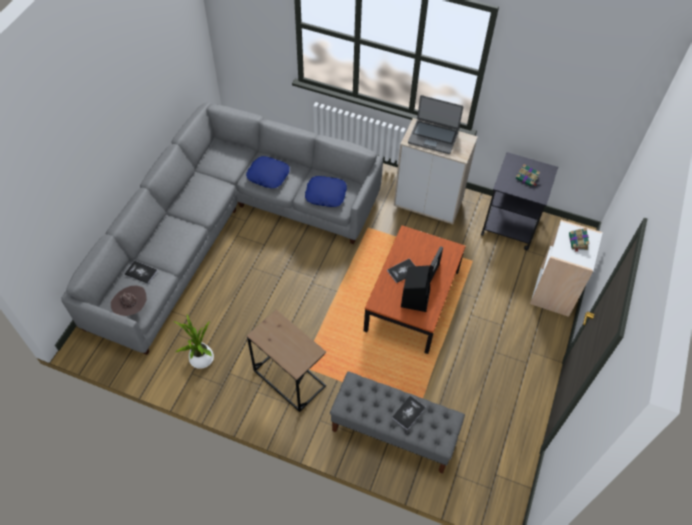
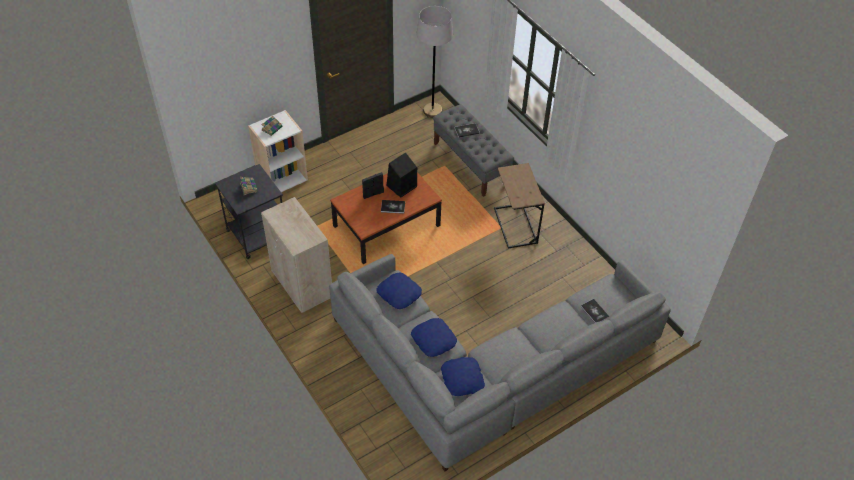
camera: 145 degrees left, 5 degrees down
(132, 308) = (614, 288): brown hat -> none
(201, 360) = (572, 270): potted plant -> none
(224, 160) = (462, 379): none -> blue pillow
(433, 137) = (295, 230): laptop -> none
(500, 487) = (432, 110): none -> grey floor lamp

